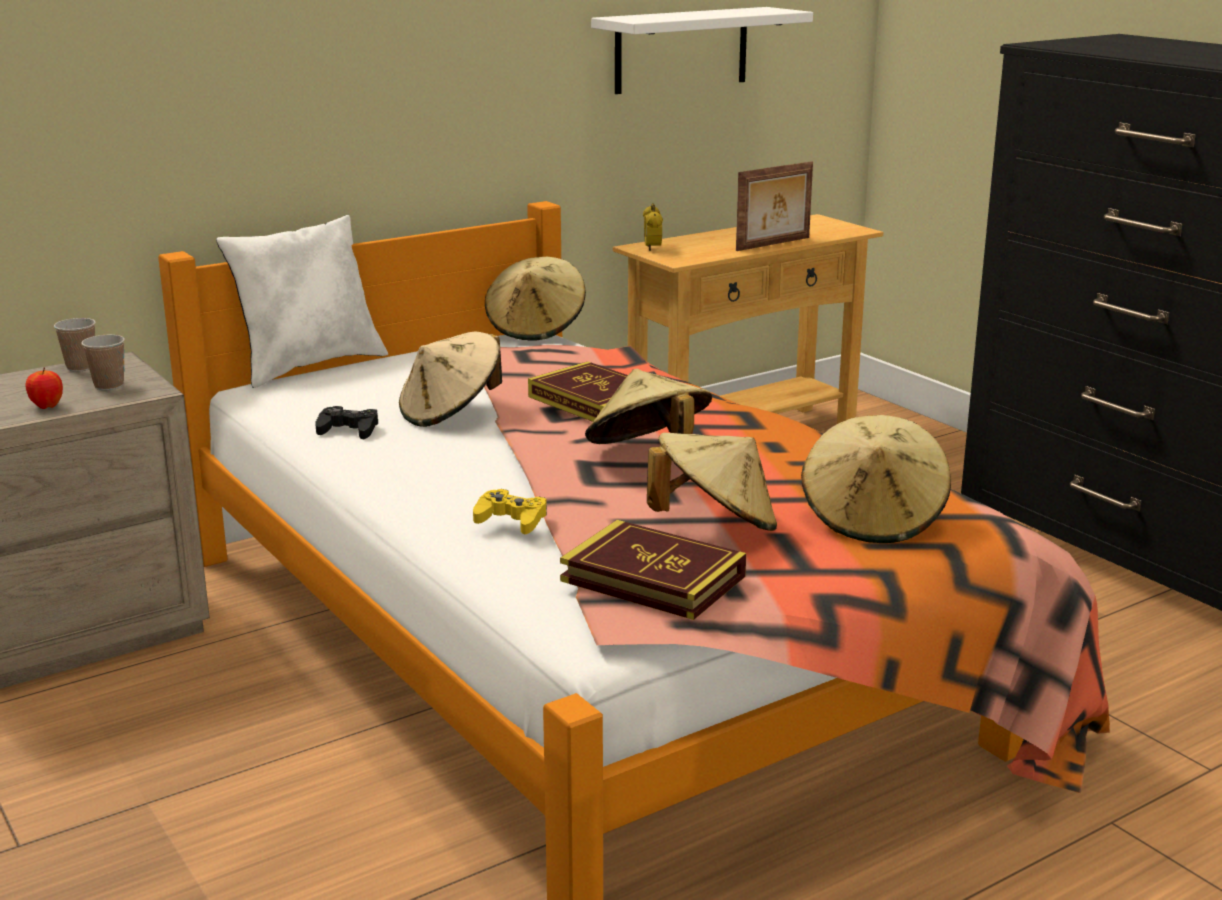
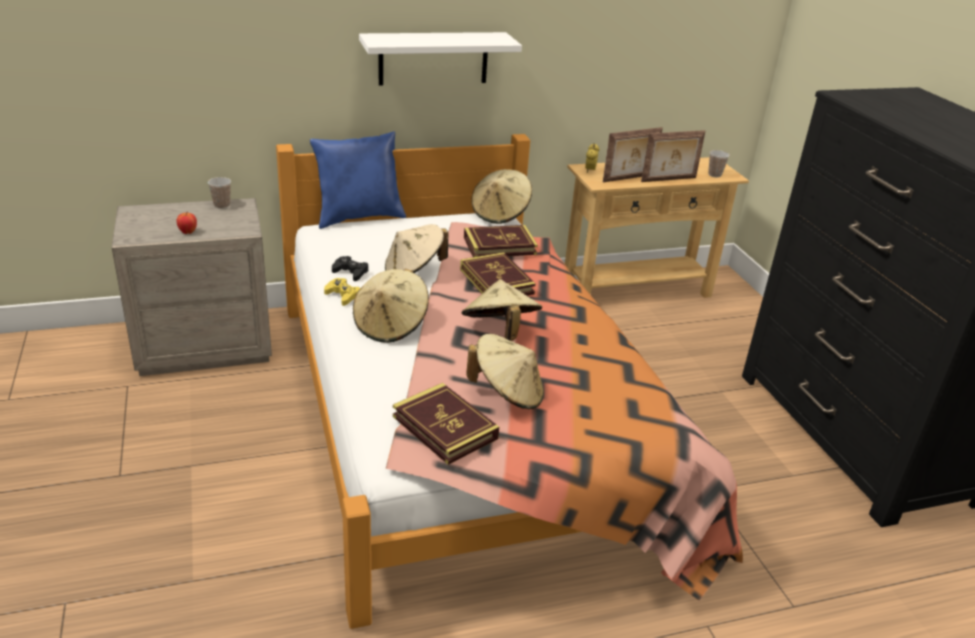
camera: 15 degrees right, 10 degrees up
(109, 386) = (227, 222): cup -> cup (714, 175)
(310, 366) = (359, 217): white pillow -> blue pillow
(511, 520) = (393, 364): yellow game controller -> yellow game controller (343, 296)
(565, 363) = (499, 246): none -> book
(681, 50) = (632, 45): white shelf -> white shelf (433, 58)
(716, 249) = (629, 178): none -> picture frame
(873, 519) = (604, 411): beige hat -> beige hat (391, 326)

